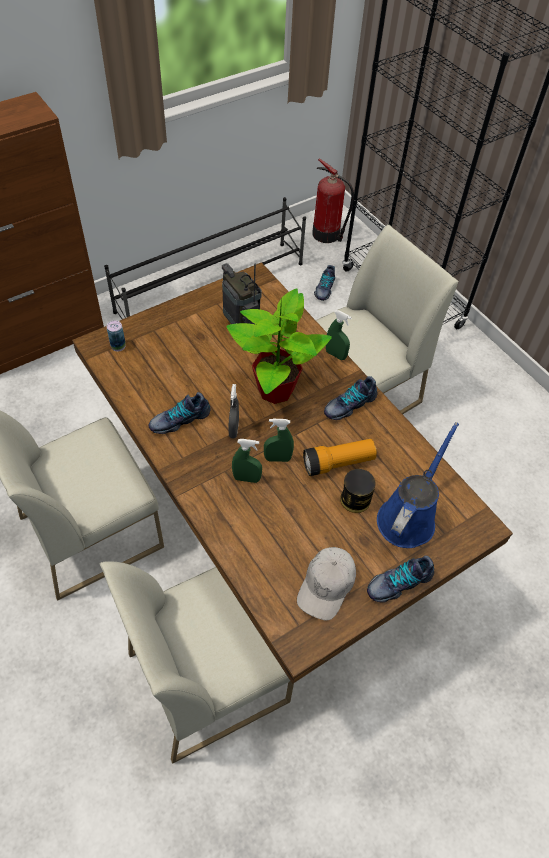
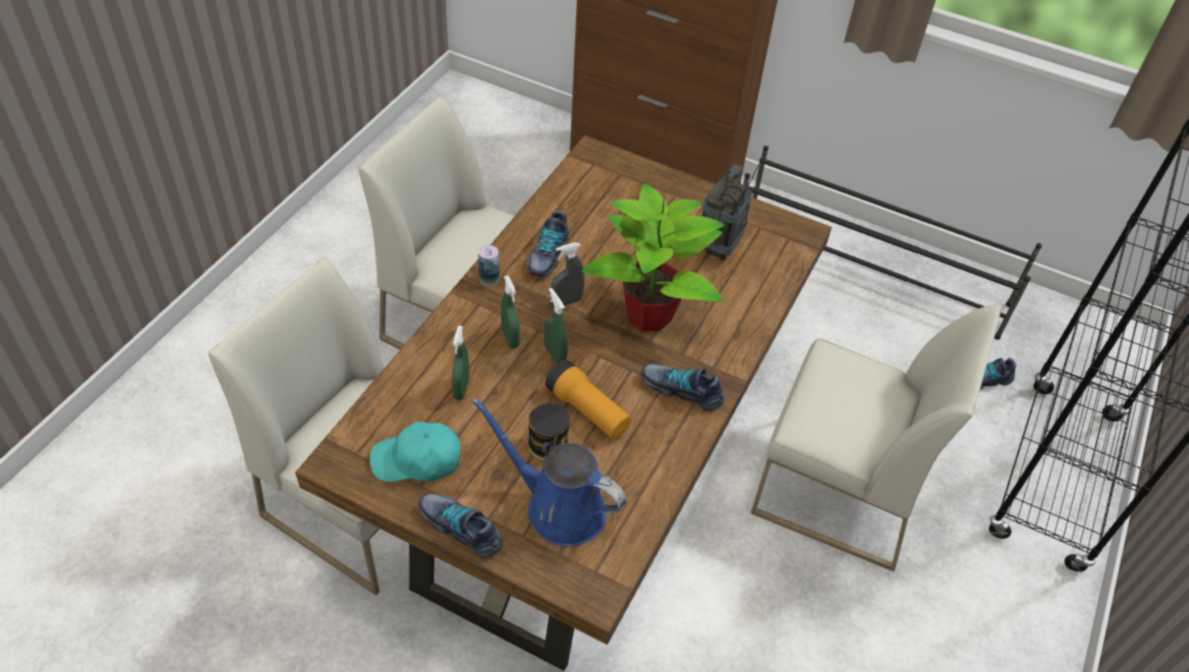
camera: 60 degrees right, 5 degrees down
(118, 346) = (604, 169): can -> can (489, 279)
(179, 419) = (547, 254): shoe -> shoe turned 105 degrees counterclockwise
(326, 586) = (417, 460): white cap -> turquoise cap
(327, 235) = (1079, 344): fire extinguisher -> none
(335, 354) = (748, 349): green spray bottle -> green spray bottle (461, 388)
(408, 517) = (558, 507): blue watering can -> blue watering can turned 150 degrees counterclockwise

